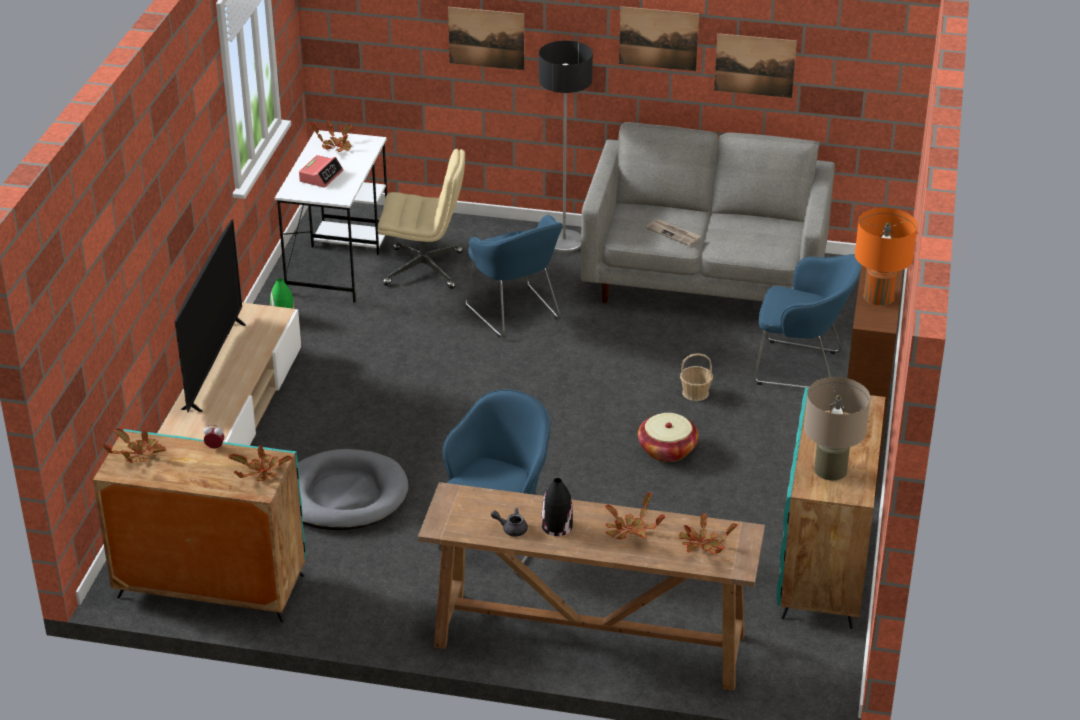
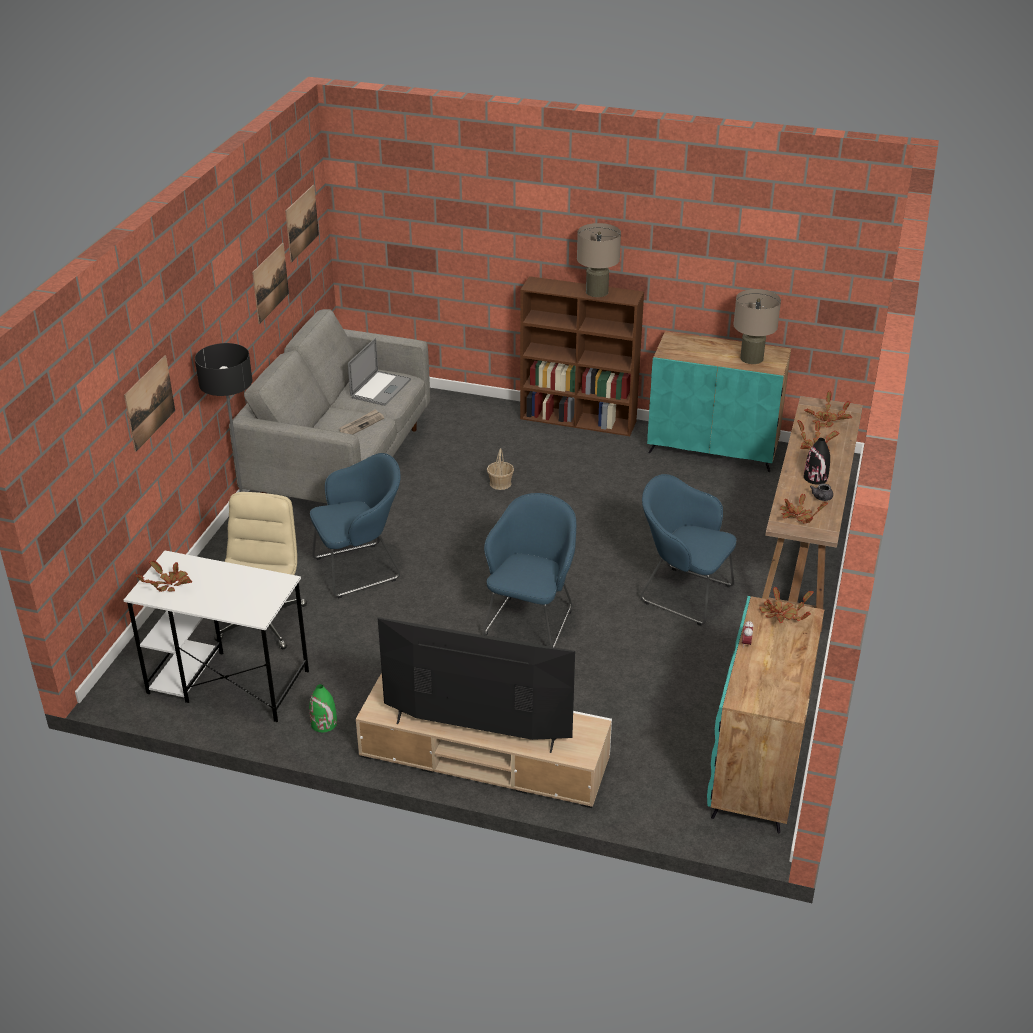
camera: 85 degrees left, 0 degrees up
(138, 454) = (761, 693): potted plant -> potted plant (797, 517)
(321, 176) = (232, 595): alarm clock -> none
(343, 495) = (626, 681): grey dog bed -> none
(658, 38) = (229, 305): picture -> picture (301, 223)
(667, 450) = (574, 503): basket -> none
(754, 238) = (380, 388): none -> laptop
(802, 368) = (475, 433): blue armchair -> blue armchair (531, 620)
(879, 297) = (597, 292): orange table lamp -> beige table lamp

